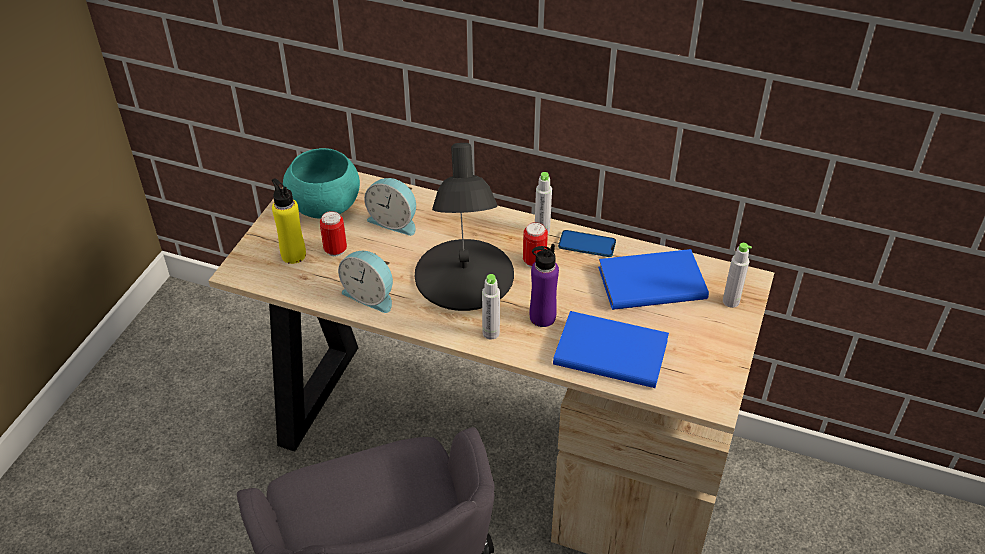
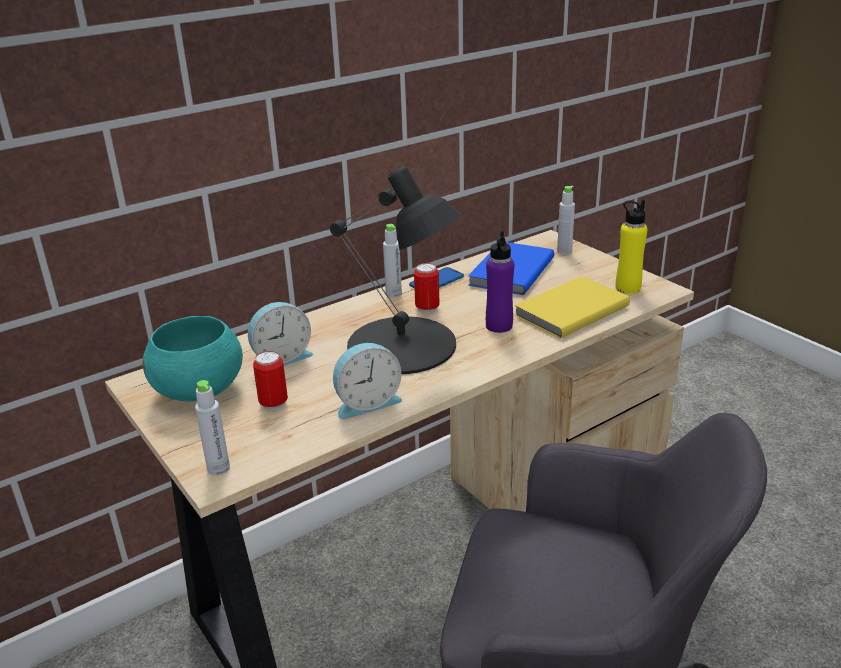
camera: 55 degrees left, 15 degrees down
(293, 255) = (243, 432): yellow bottle -> yellow bottle (627, 288)
(491, 333) = (491, 355): grey bottle -> grey bottle (218, 468)
(610, 350) = (568, 310): blue book -> yellow book

